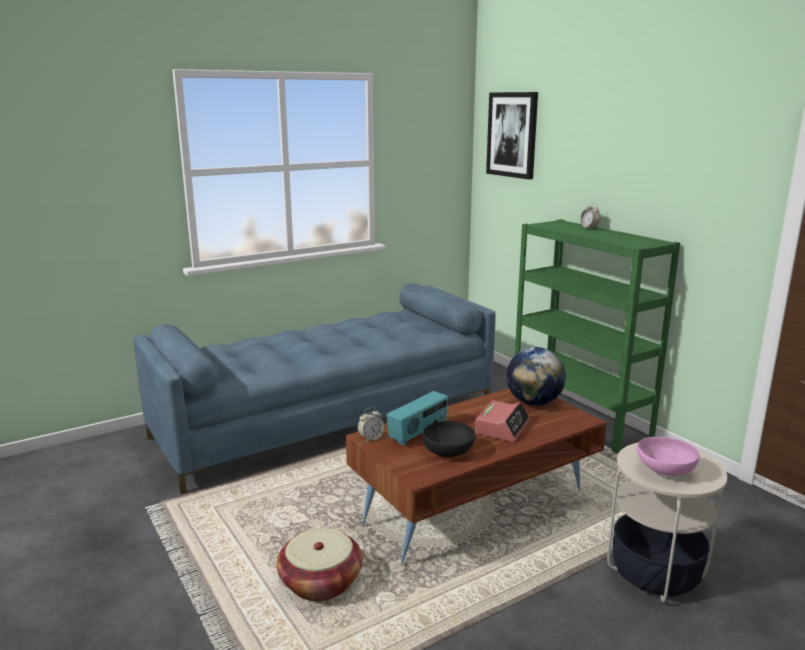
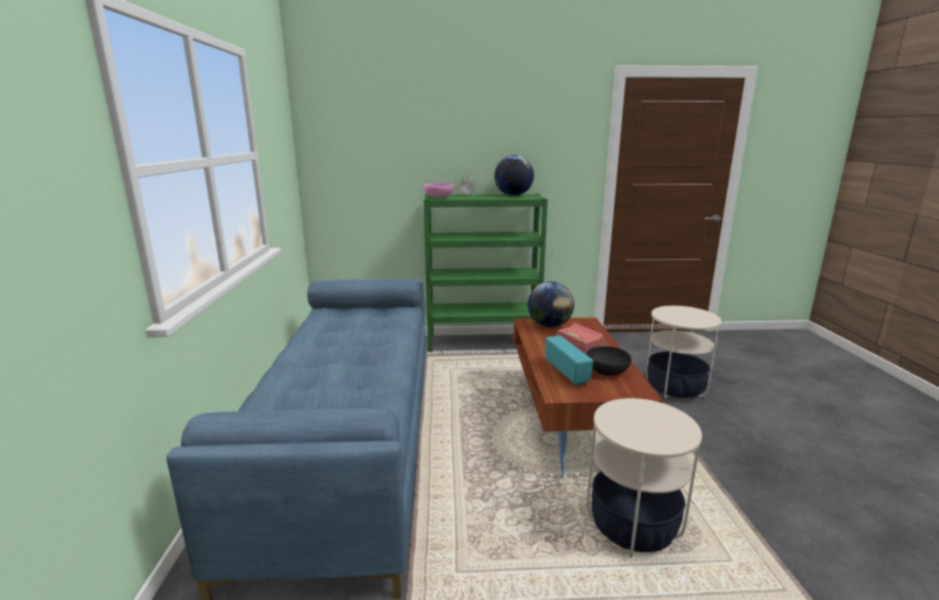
camera: 60 degrees left, 0 degrees up
(320, 582) = (632, 528): basket -> beige side table
(371, 438) = (561, 394): alarm clock -> none
(512, 135) = (353, 125): picture -> none
(632, 238) = (513, 195): none -> globe
(664, 471) = (692, 319): pink bowl -> pink bowl (439, 198)

